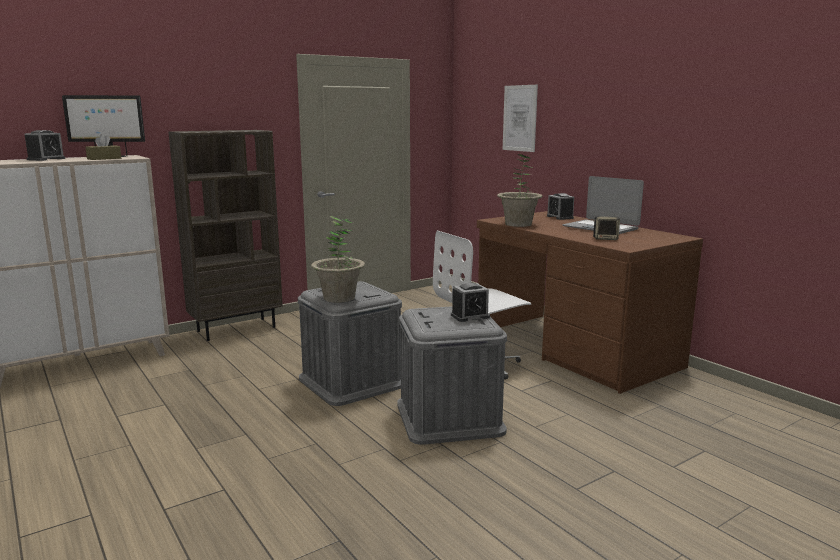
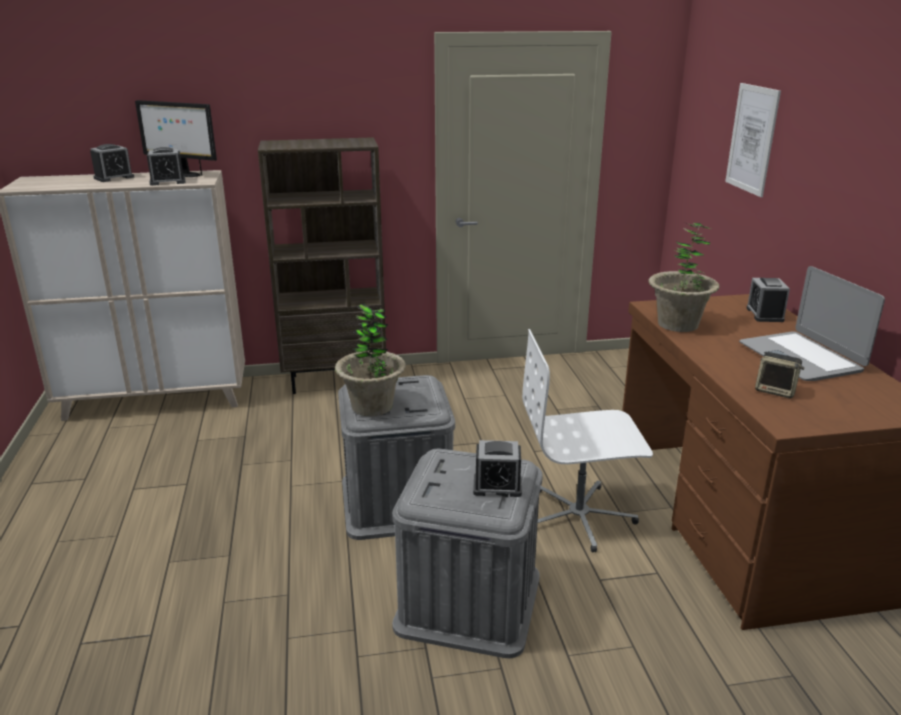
camera: 25 degrees right, 10 degrees up
(104, 158) = (167, 182): brown tissue box -> alarm clock

